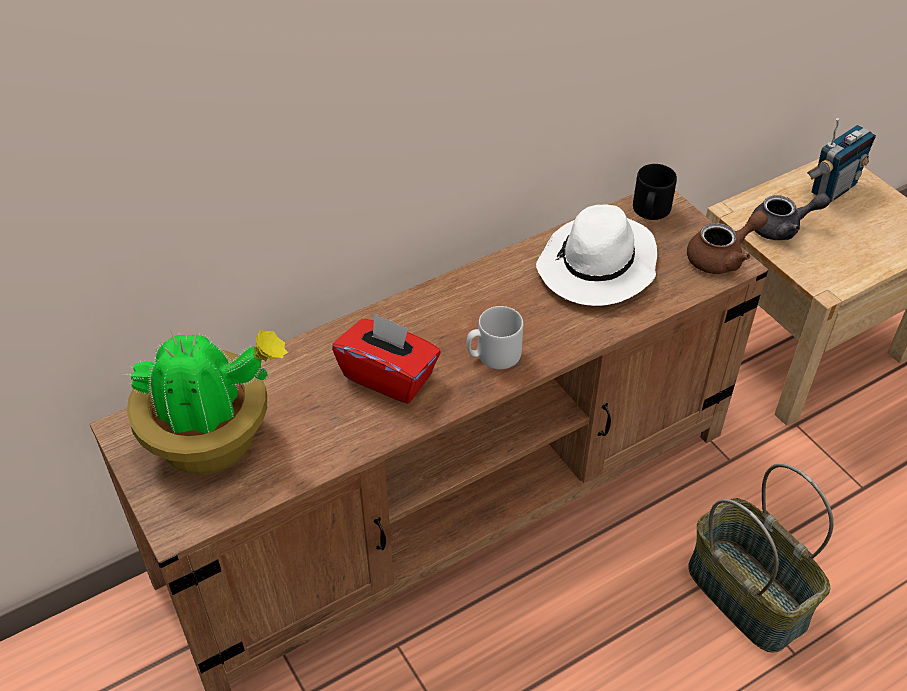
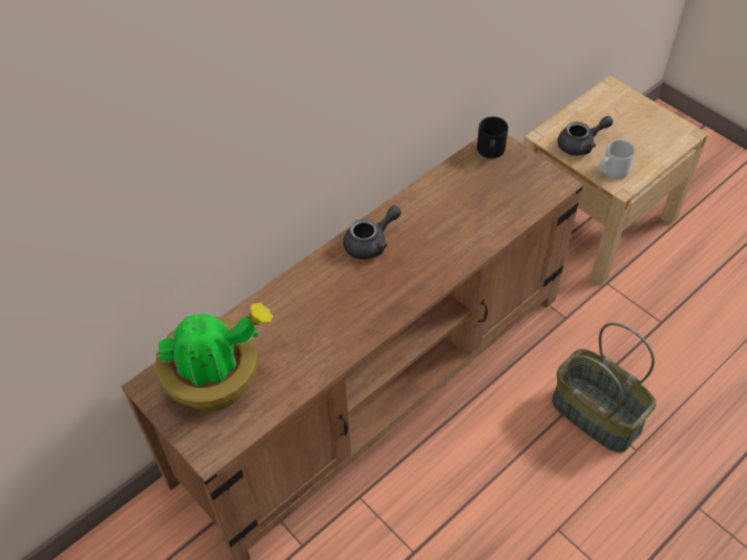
camera: 10 degrees left, 5 degrees up
(389, 376) = (333, 311): red tissue box -> none
(462, 300) = (371, 243): none -> grey teapot
(493, 355) = (404, 283): grey mug -> grey mug (612, 171)
(597, 267) = (462, 202): white hat -> none
(722, 257) = (549, 180): brown teapot -> none
(832, 189) = (610, 108): radio -> none

